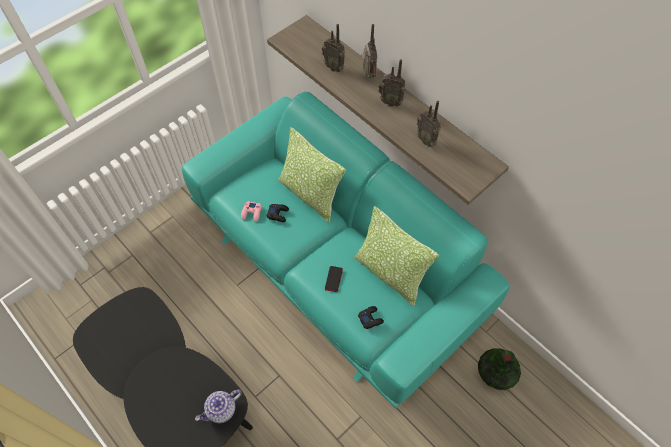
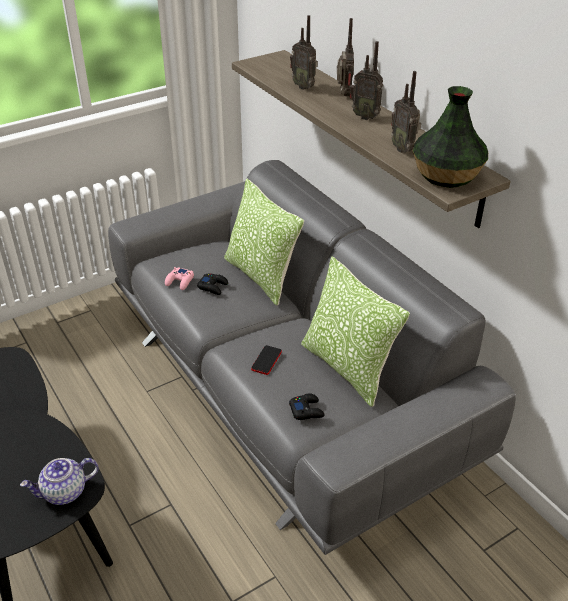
camera: 10 degrees right, 20 degrees down
(337, 265) = (285, 388): turquoise sofa -> grey sofa
(495, 373) = (493, 551): vase -> vase (446, 175)

